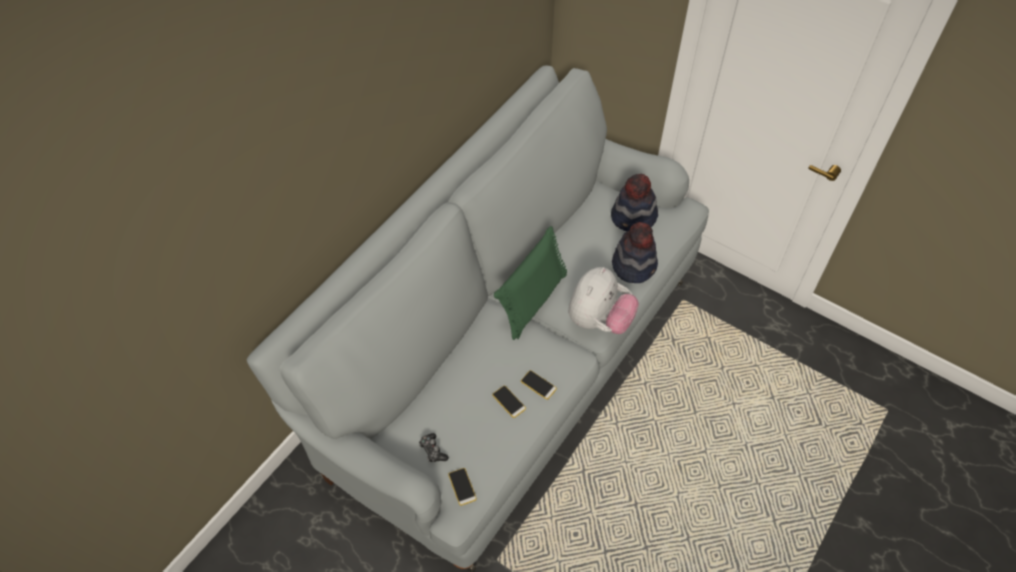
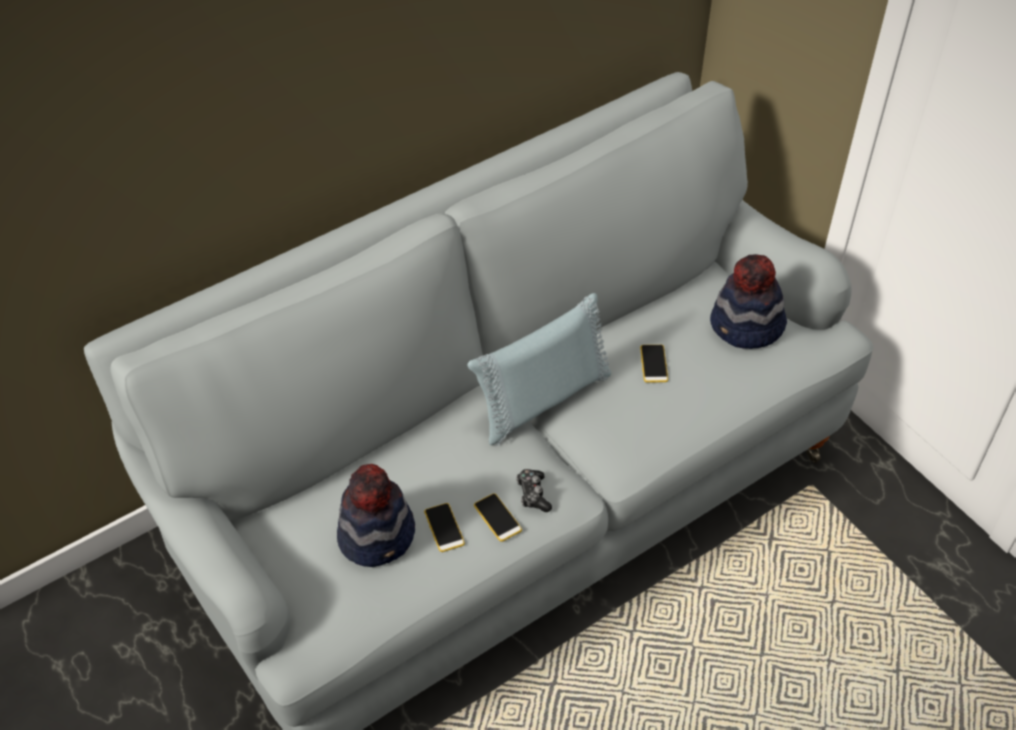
camera: 20 degrees right, 5 degrees down
(433, 451) = (305, 561): game controller -> game controller (533, 494)
(462, 486) = (323, 623): phone -> phone (654, 364)
(532, 300) = (542, 399): green pillow -> blue pillow
(599, 320) = (629, 455): plush toy -> none
(634, 265) = (717, 393): hat -> hat (377, 534)

